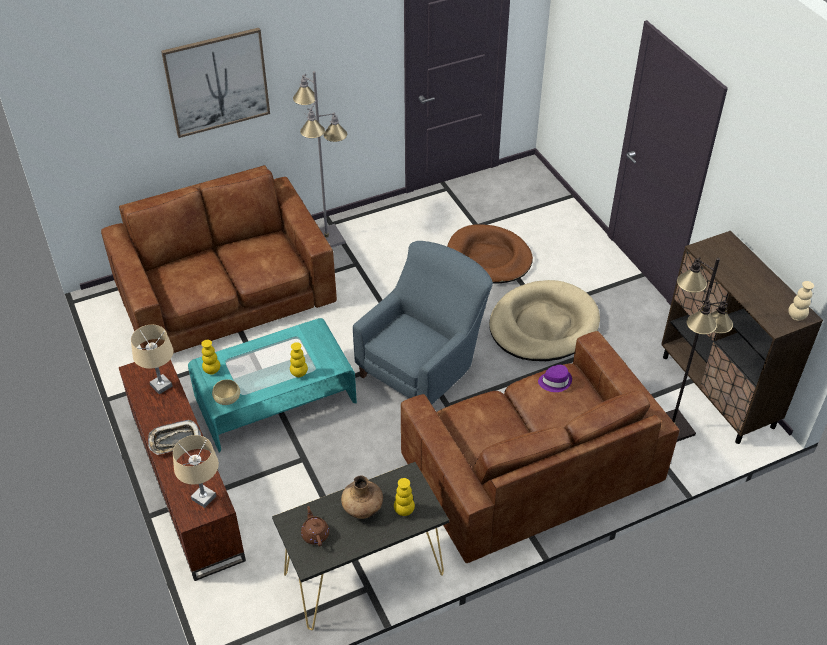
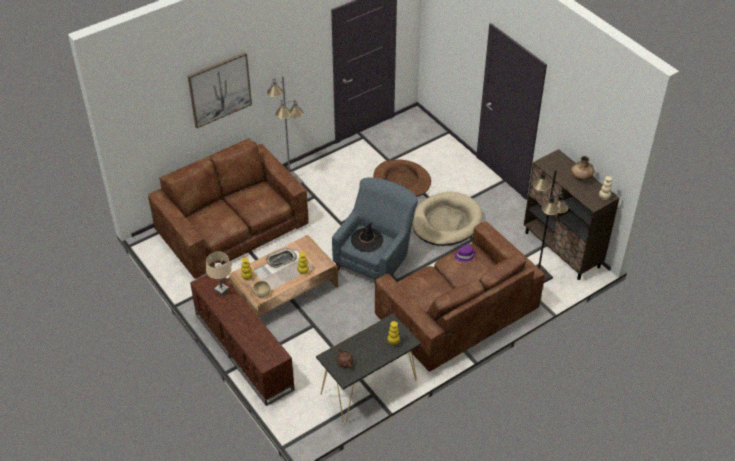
camera: 10 degrees left, 0 degrees up
(174, 440) = (241, 321): tray -> tray (281, 260)
(204, 497) = (270, 352): beige table lamp -> none
(275, 399) = (285, 291): turquoise coffee table -> brown coffee table
(362, 508) = (368, 344): brown vase -> brown vase (581, 177)
(407, 337) = (367, 240): none -> black hat

